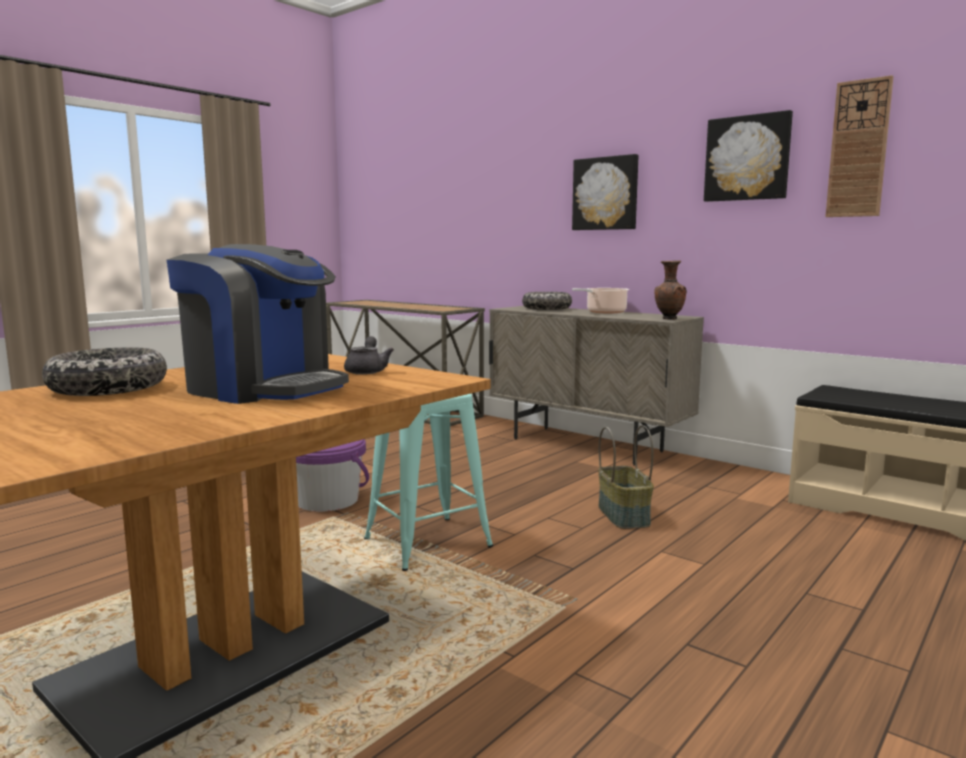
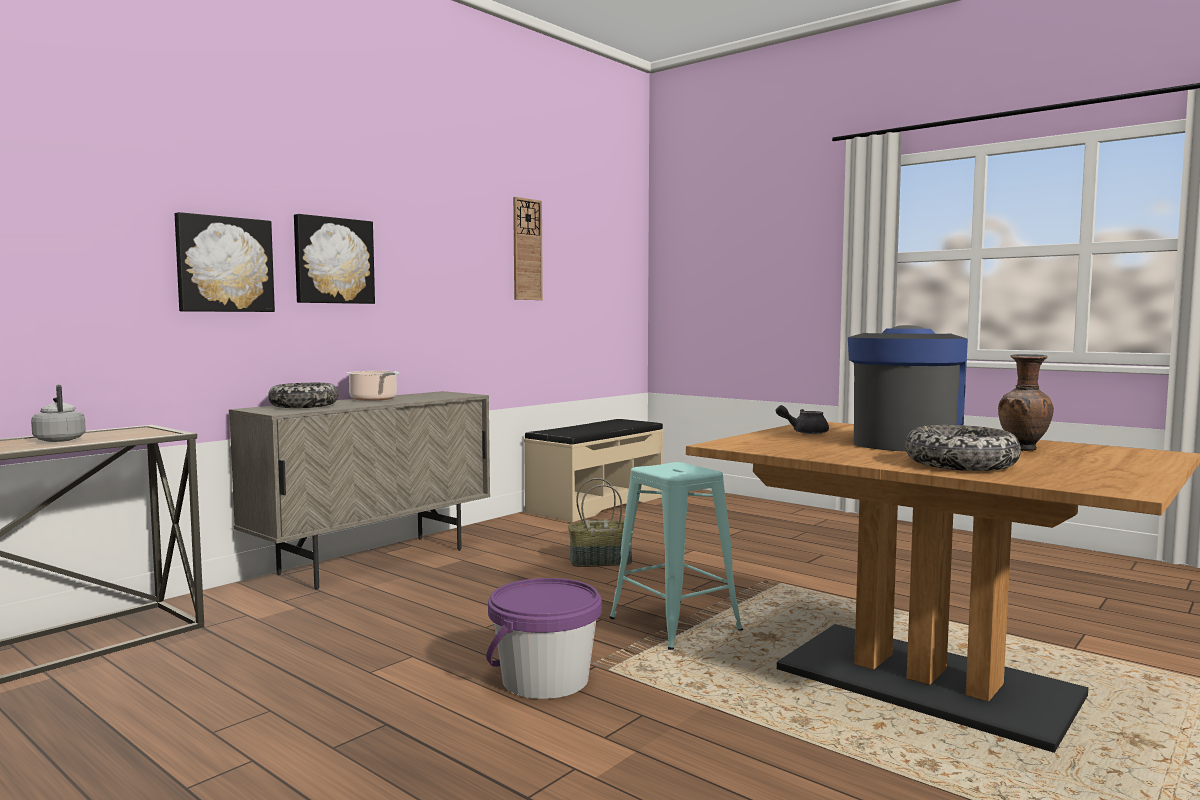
camera: 90 degrees left, 5 degrees down
(424, 307) = (60, 440): none -> grey kettle
(668, 319) = (463, 394): brown vase -> brown vase (1024, 450)
(747, 158) = (462, 244): picture -> picture (224, 264)

